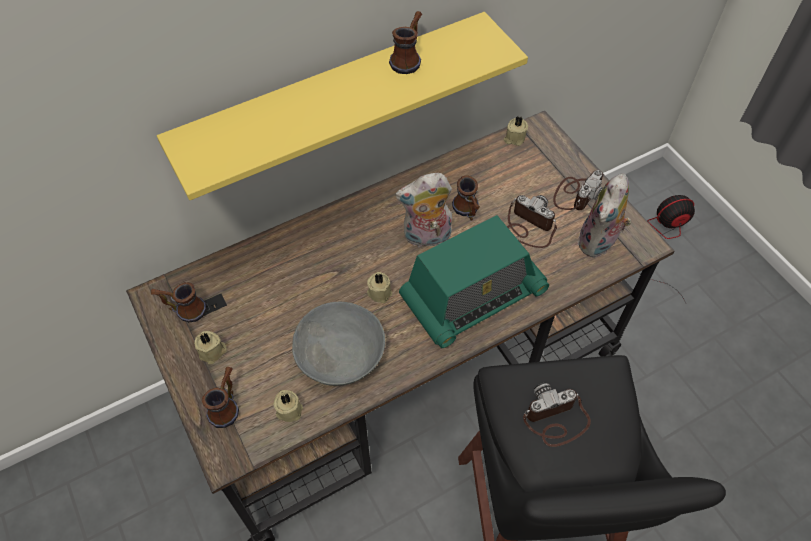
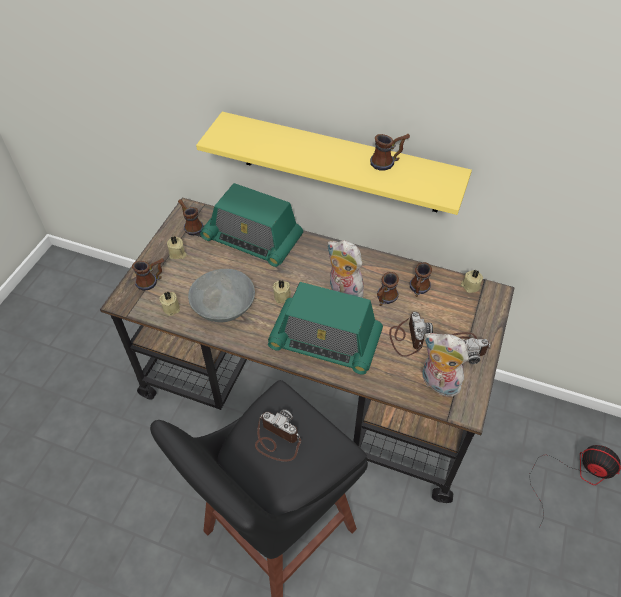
camera: 50 degrees right, 5 degrees down
(272, 265) = (252, 239): none -> radio
(482, 178) = (418, 290): none -> mug
(599, 243) = (437, 383): plush toy -> plush toy turned 45 degrees clockwise

